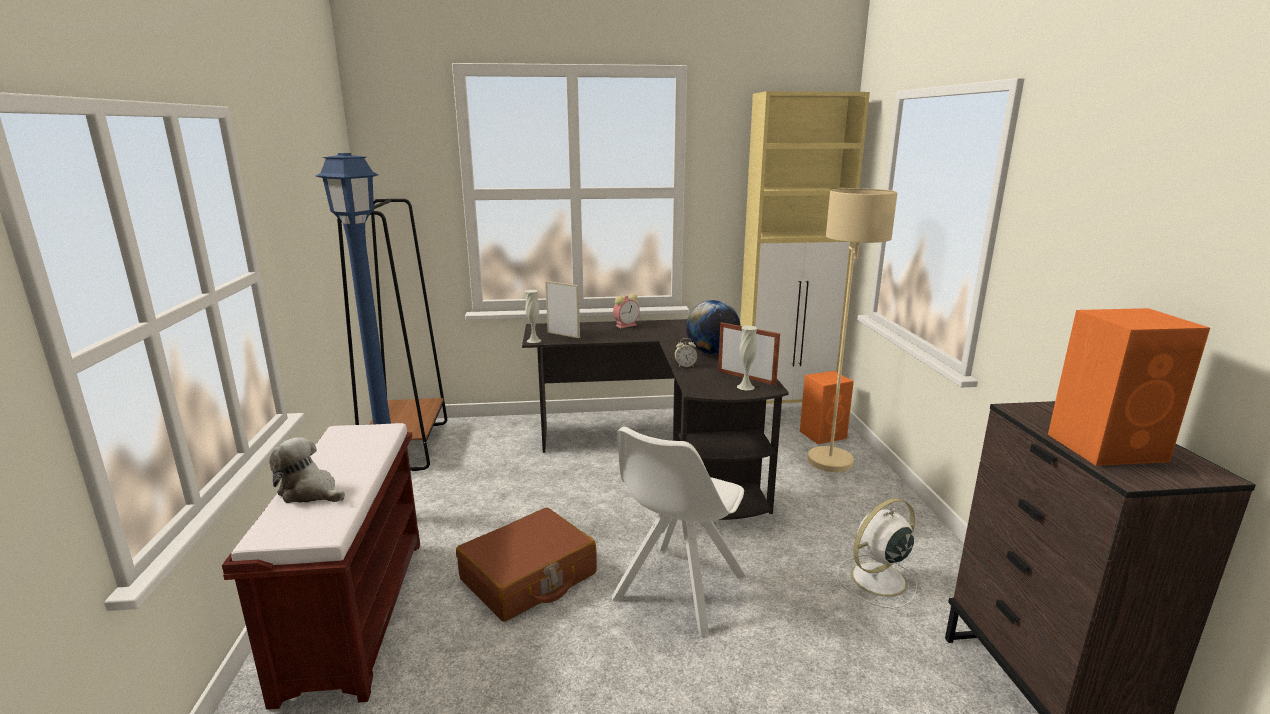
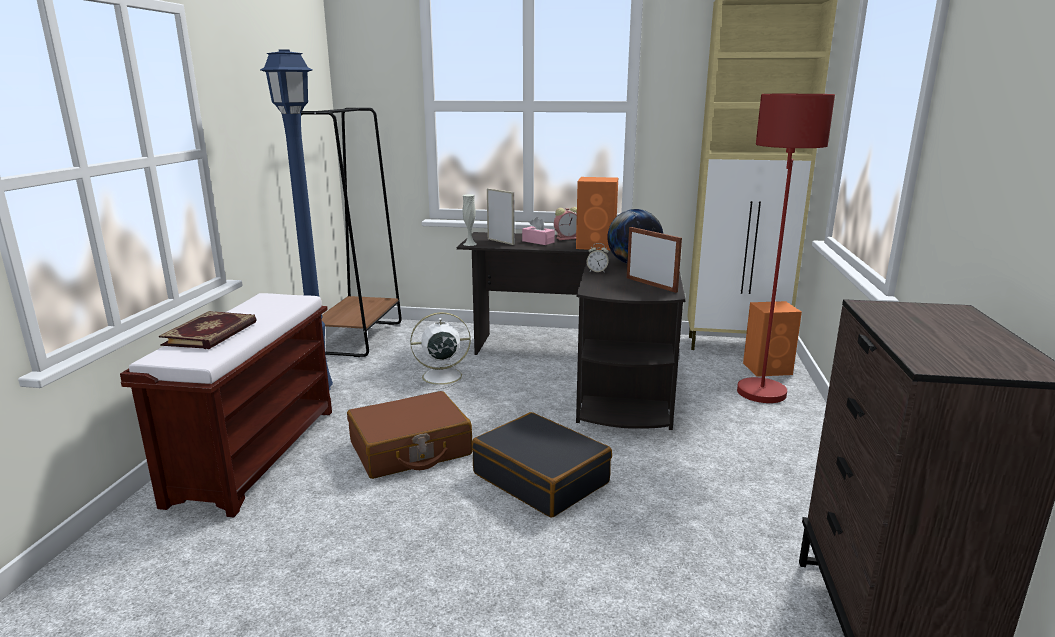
camera: 15 degrees right, 0 degrees up
(310, 492) = (212, 333): plush toy -> book
(601, 332) = (538, 241): none -> pink tissue box
(677, 589) = (541, 478): white chair -> black suitcase
(745, 387) = (644, 291): white vase -> none
(831, 468) = (759, 398): beige floor lamp -> red floor lamp
(876, 580) = (752, 500): white fan -> white fan (440, 376)
(1108, 447) = (939, 340): orange speaker -> orange speaker (597, 246)

